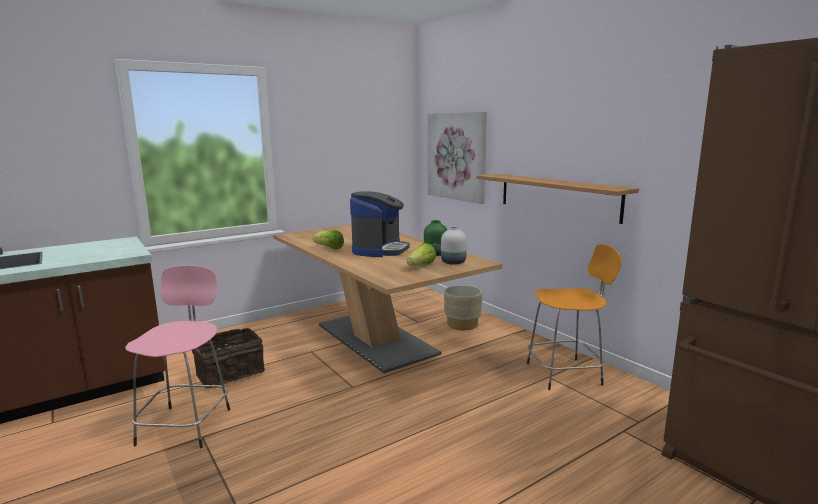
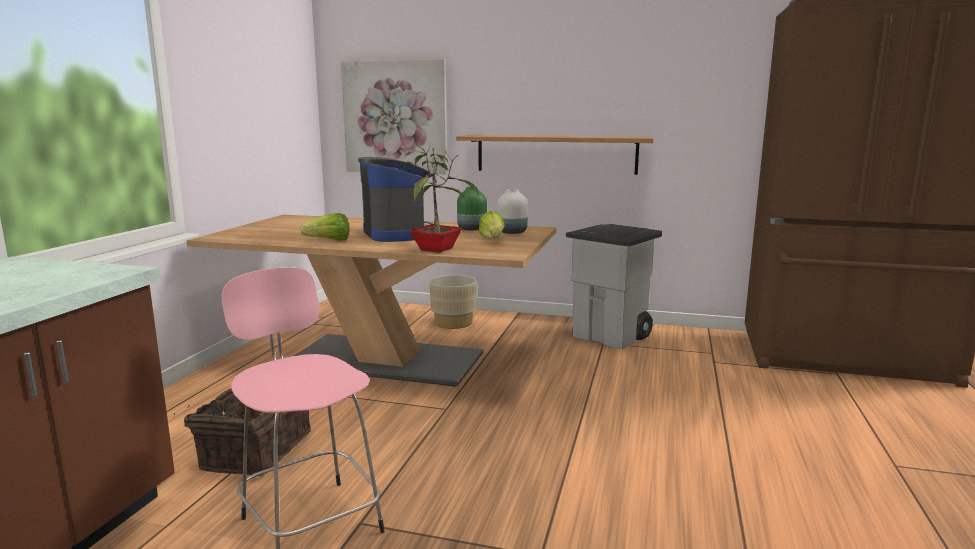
camera: 40 degrees left, 0 degrees up
(365, 267) = (437, 249): none -> potted plant
(566, 373) = (611, 336): orange stool -> grey trash can

